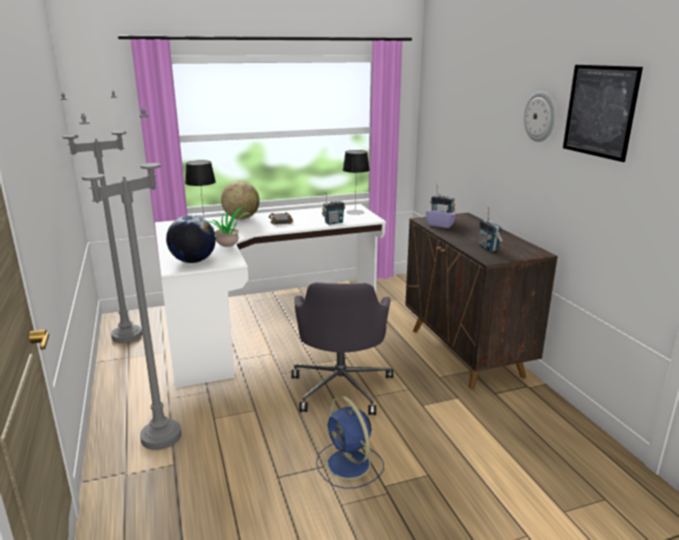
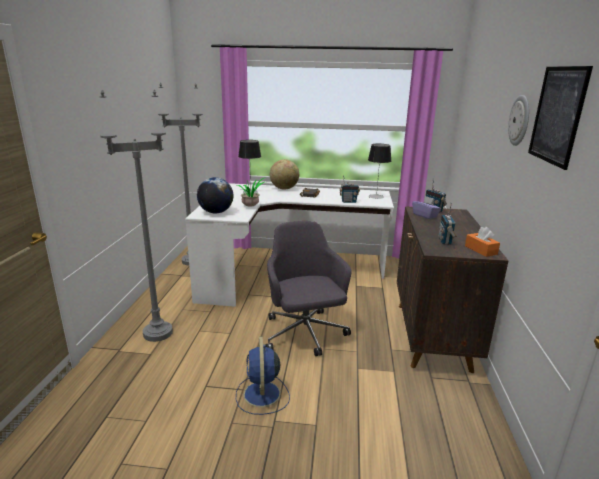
camera: 25 degrees right, 0 degrees up
(341, 386) = (304, 334): grey office chair -> grey office chair turned 135 degrees clockwise
(526, 250) = (480, 250): none -> orange tissue box

